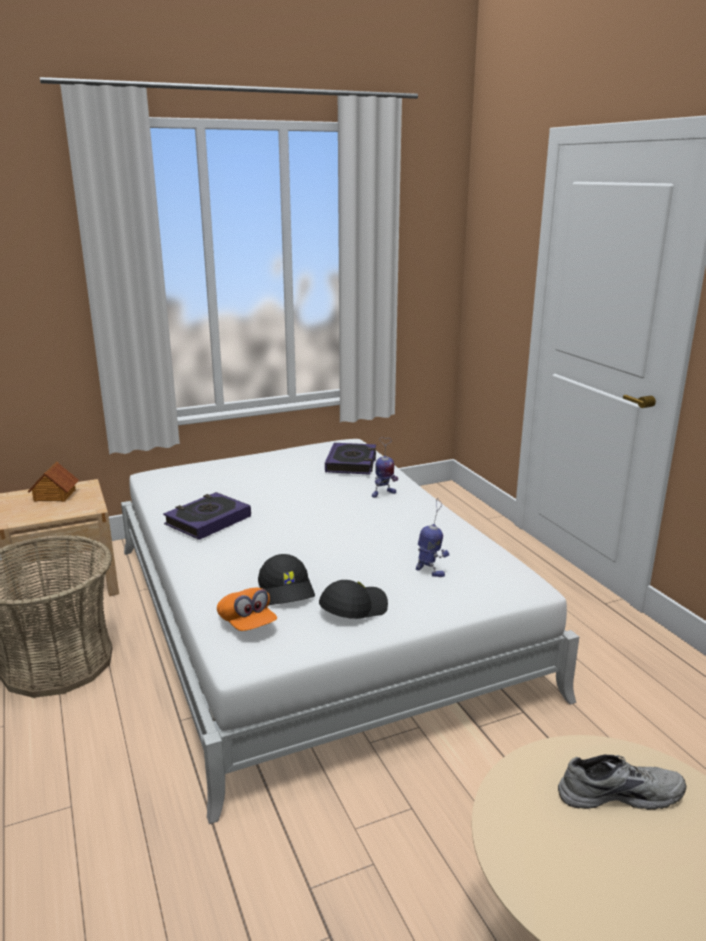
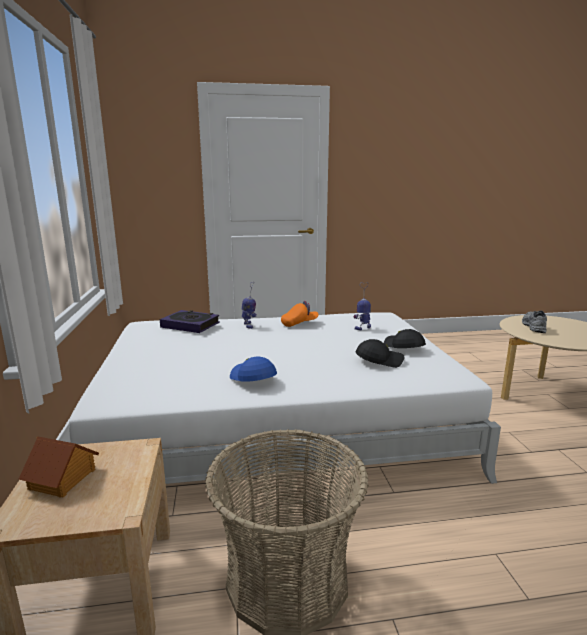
camera: 75 degrees left, 5 degrees down
(208, 521) = (252, 378): book -> blue cap
(247, 624) = (421, 374): orange cap -> orange cap (299, 323)

